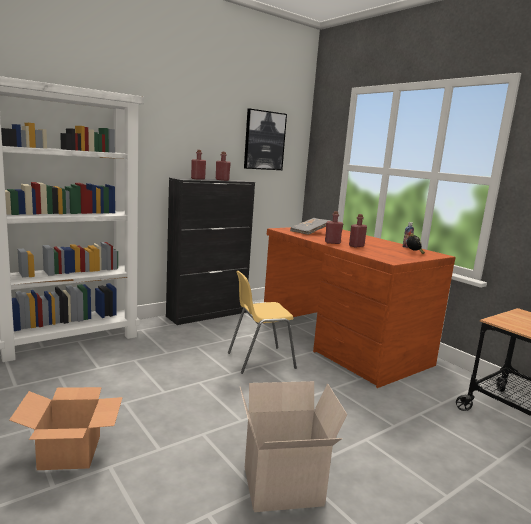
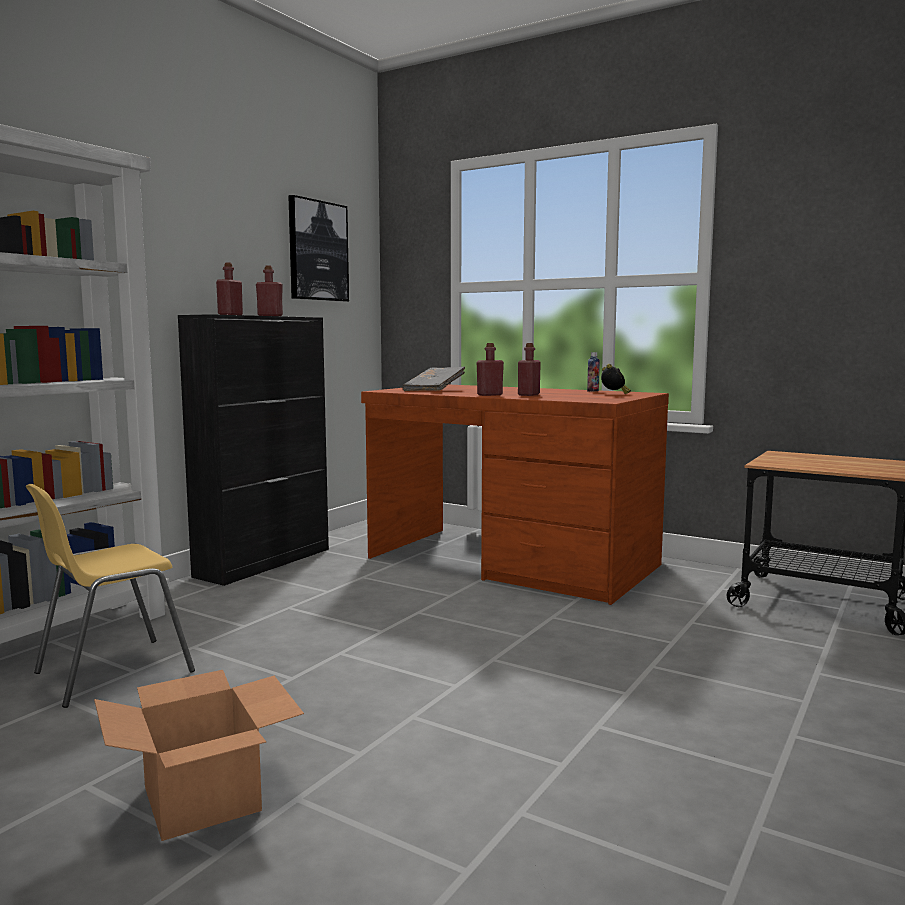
camera: 20 degrees left, 5 degrees down
(260, 360) = (411, 605): yellow chair -> yellow chair (112, 672)
(282, 488) = (595, 750): cardboard box -> none

